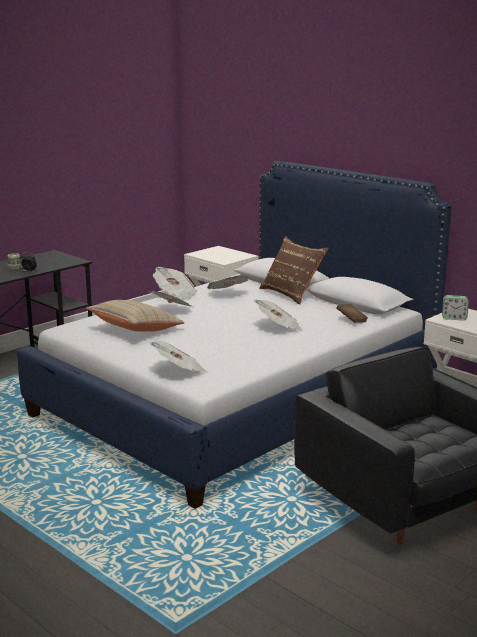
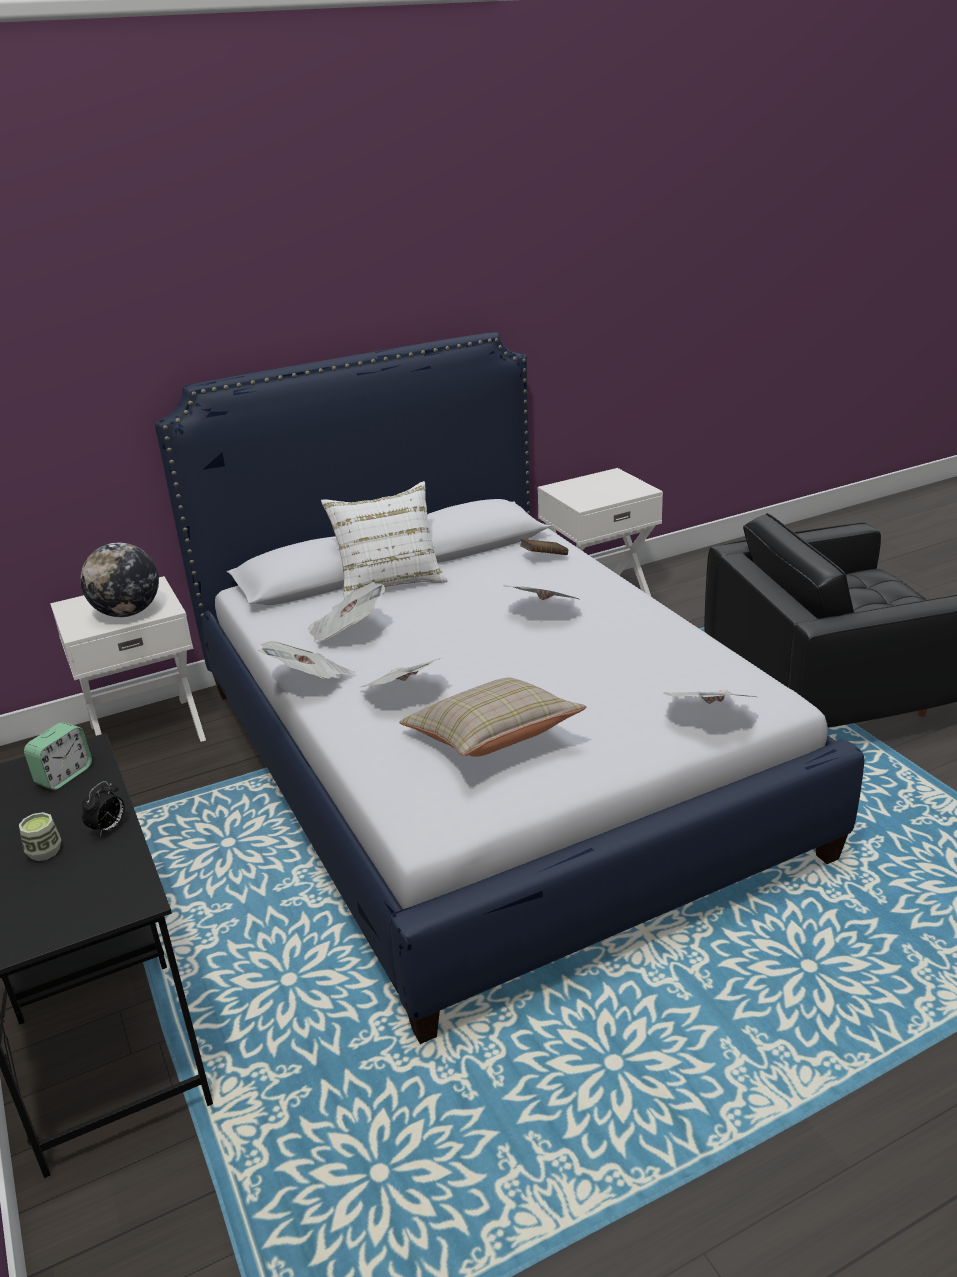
camera: 70 degrees left, 10 degrees up
(216, 257) = (127, 613): none -> globe
(291, 293) = (389, 580): brown pillow -> white pillow
(454, 318) = (584, 496): alarm clock -> alarm clock (64, 775)

